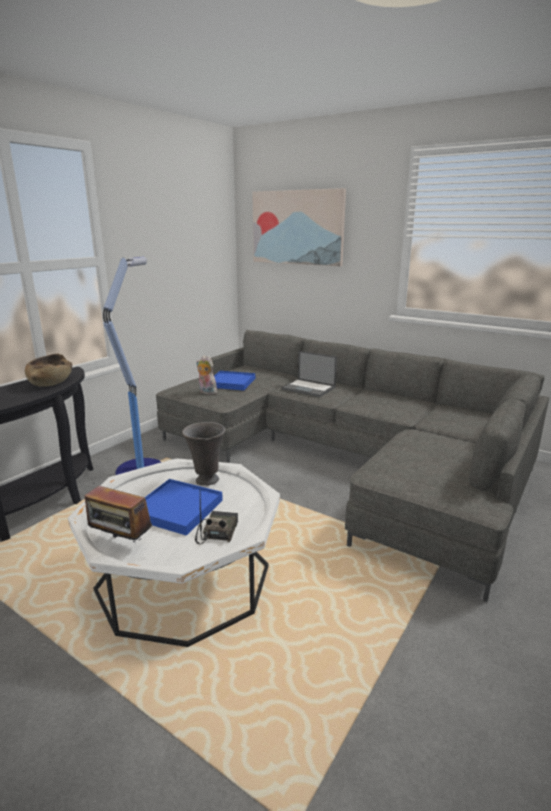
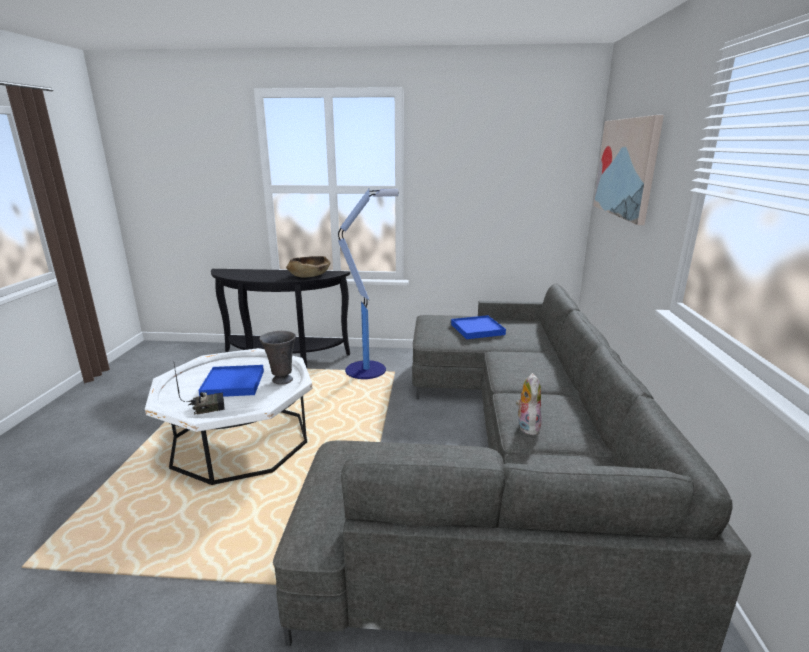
camera: 60 degrees right, 0 degrees up
(121, 543) = (183, 381): radio -> none
(206, 392) = (439, 328): plush toy -> plush toy (526, 426)
(309, 388) = (521, 364): laptop -> none

